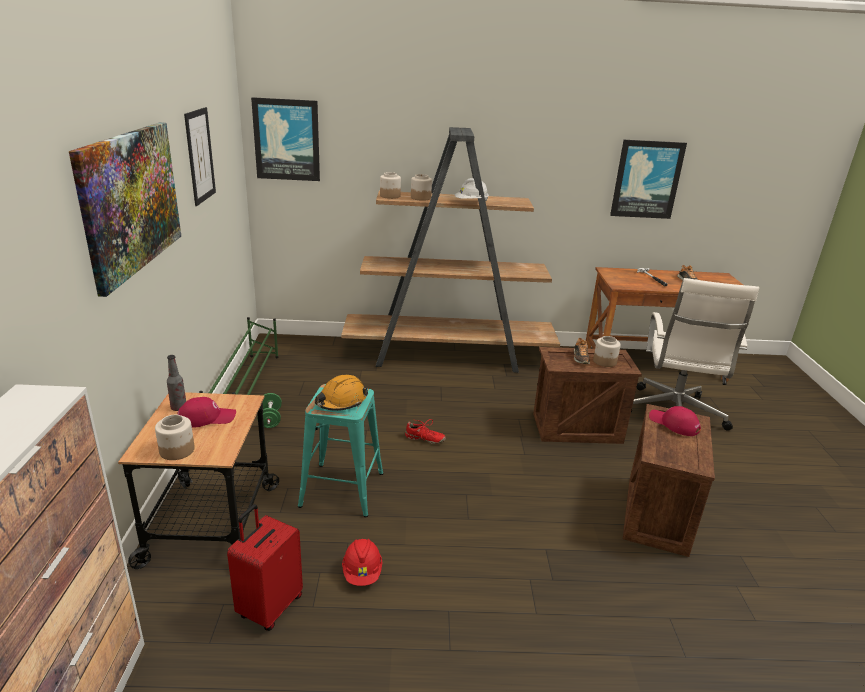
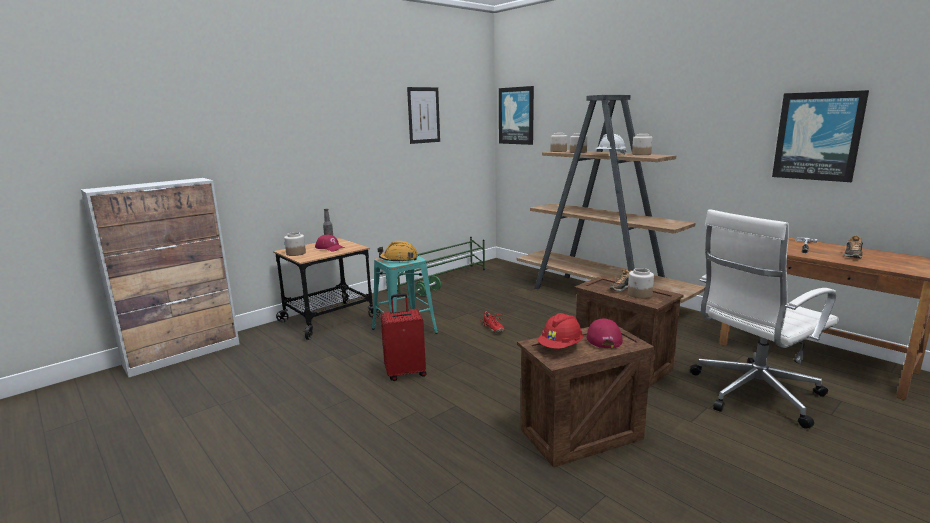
camera: 50 degrees right, 10 degrees down
(131, 201) = (332, 123): picture -> none
(269, 606) = (292, 355): red suitcase -> red suitcase (405, 373)
(362, 572) = (347, 363): red hard hat -> red hard hat (560, 347)
(497, 199) = (641, 154): none -> jar

